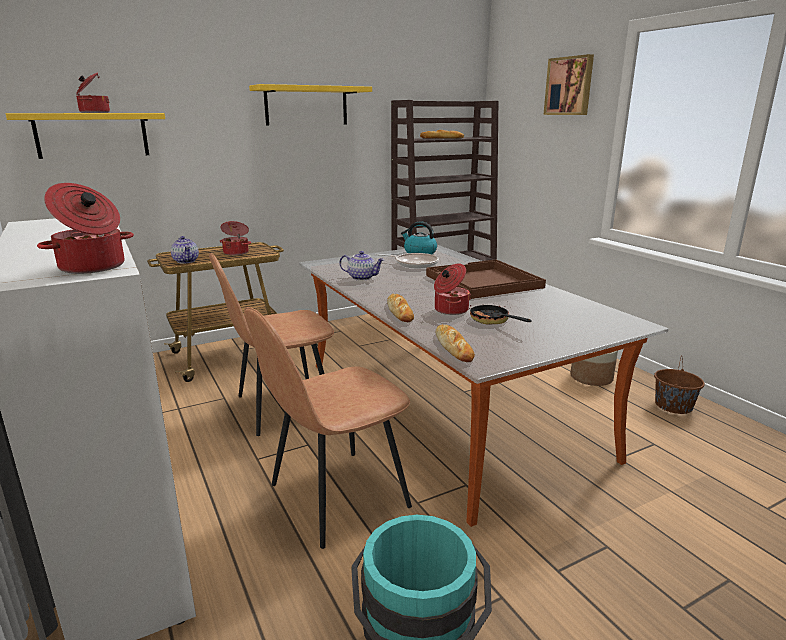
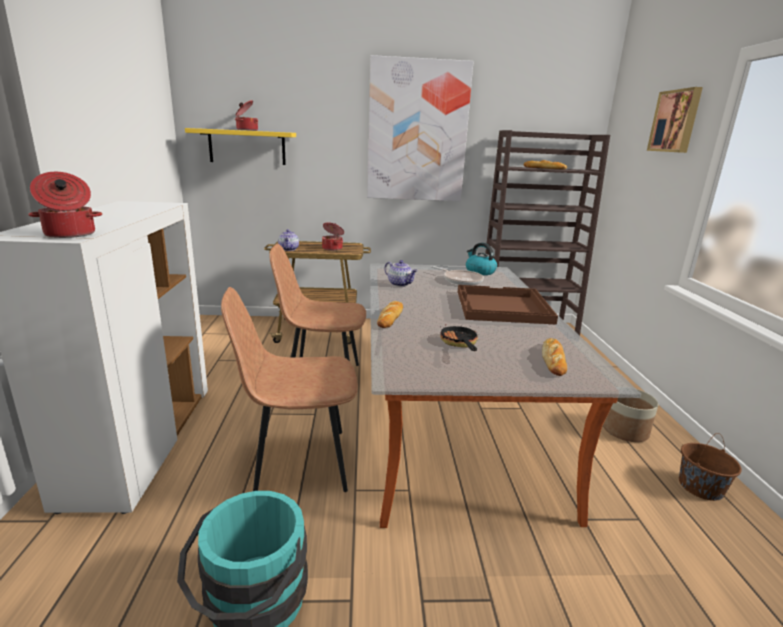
camera: 25 degrees right, 0 degrees up
(306, 106) = (417, 132): yellow shelf -> picture
(450, 310) = (435, 325): cooking pot -> none
(453, 347) = (391, 357): bread -> bread (553, 360)

